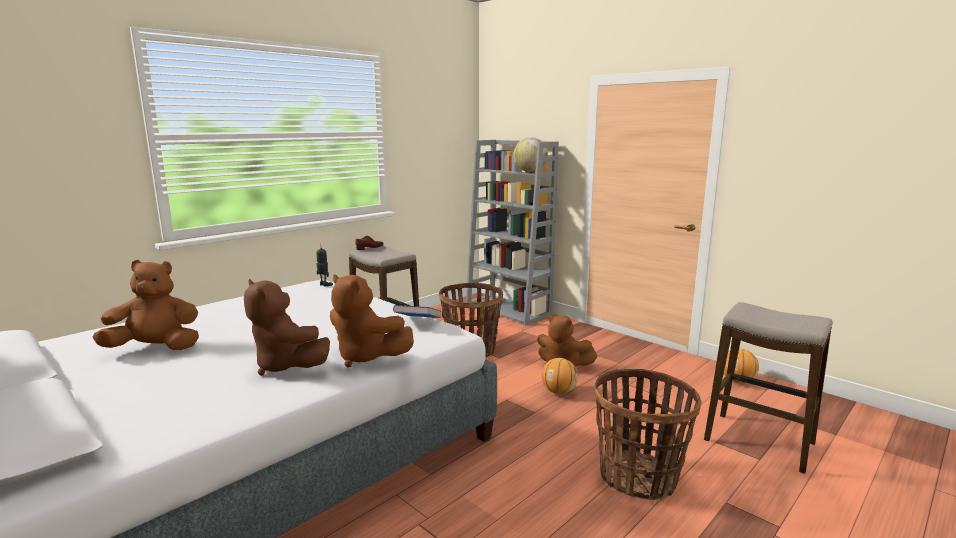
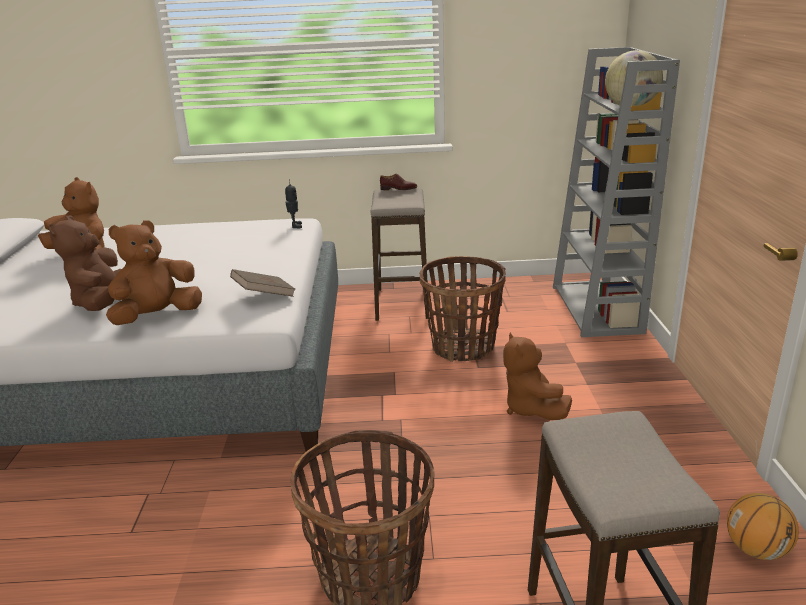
camera: 45 degrees right, 10 degrees up
(366, 357) = (157, 316): brown plush toy -> brown plush toy turned 60 degrees clockwise
(418, 323) = (264, 296): blue book -> brown book
(559, 392) = (469, 437): basketball -> none

